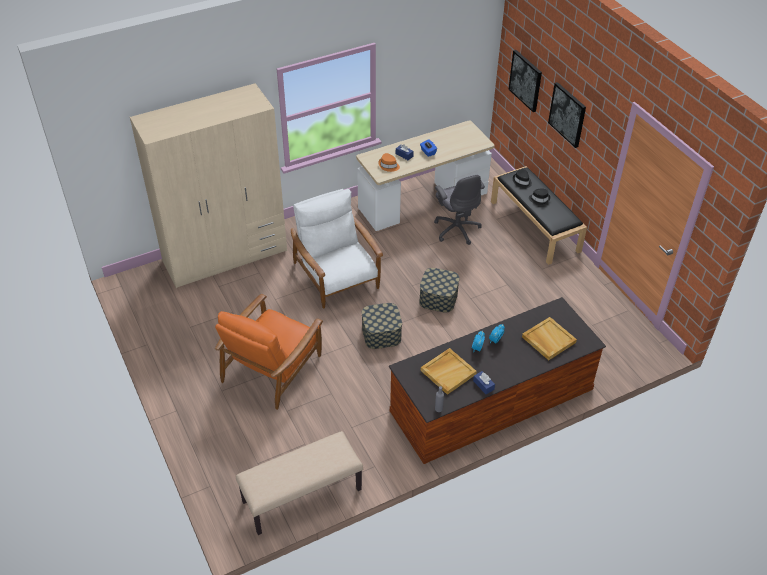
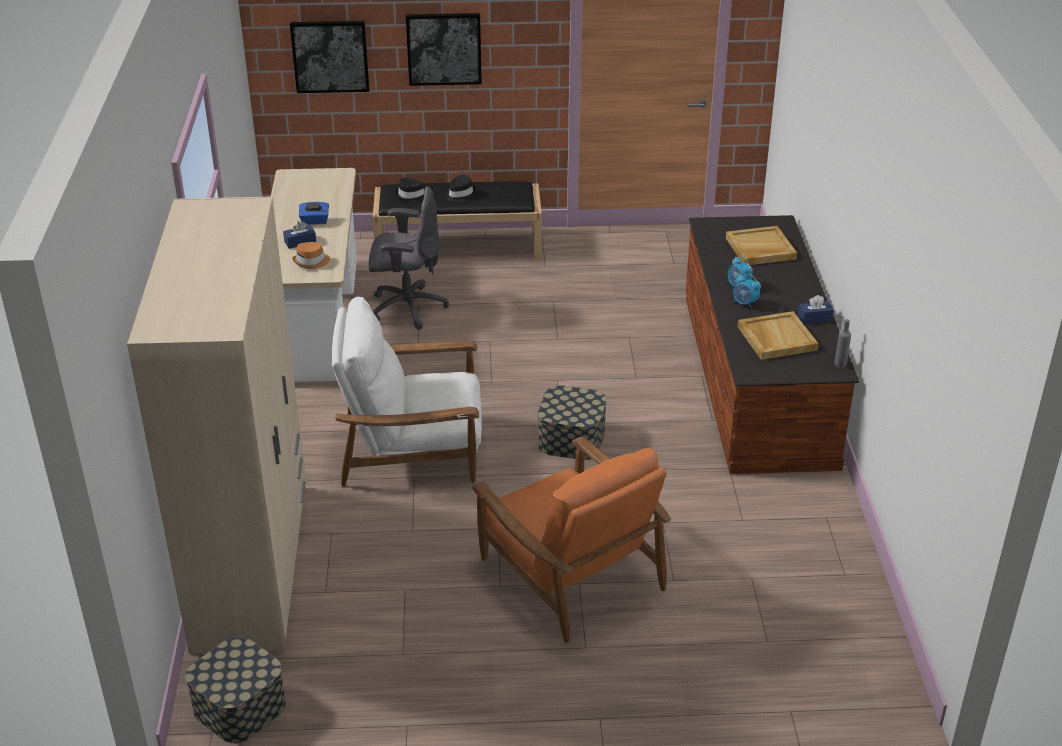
camera: 65 degrees left, 10 degrees down
(302, 496) = (853, 607): beige bench -> none
(438, 298) = (536, 365): storage box -> storage box (239, 706)

